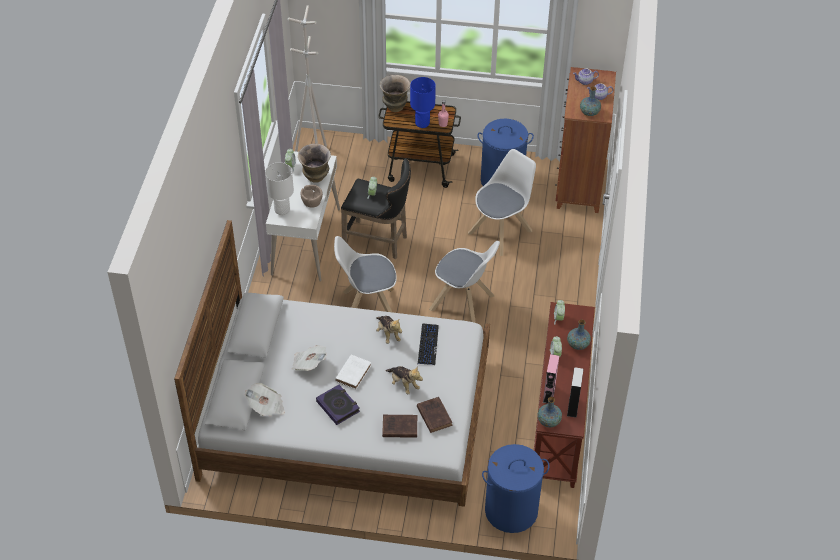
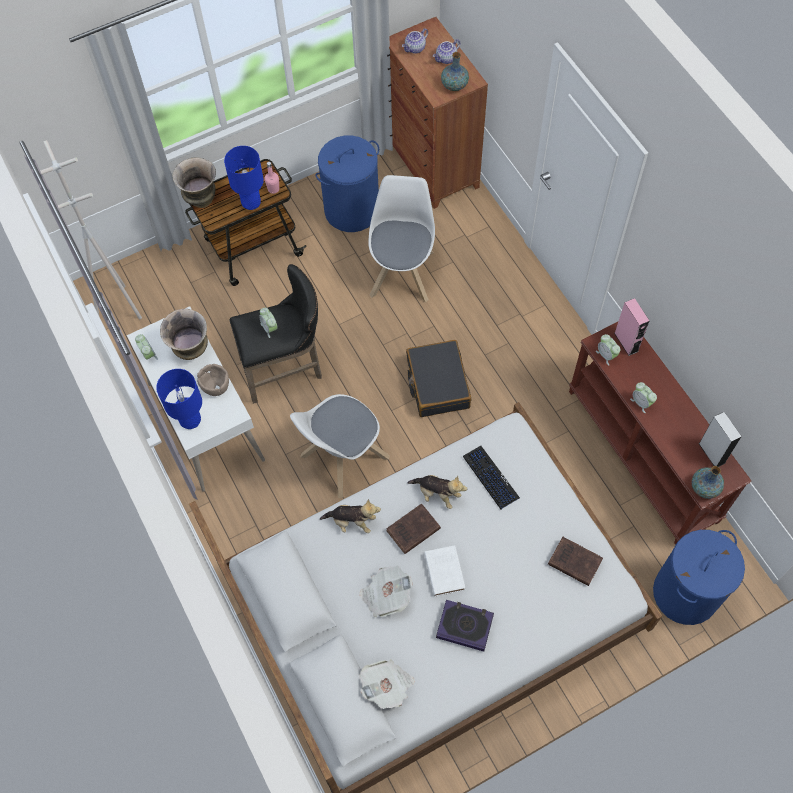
camera: 35 degrees left, 15 degrees up
(282, 211) = (190, 420): white table lamp -> blue table lamp
(398, 427) = (551, 604): brown book -> brown book (412, 530)
(403, 384) = (507, 545): plush toy -> plush toy (352, 522)
(464, 303) = (437, 384): chair -> black suitcase
(549, 394) = (676, 454): pink speaker -> pink speaker (626, 342)
(578, 345) = (652, 374): vase -> none

